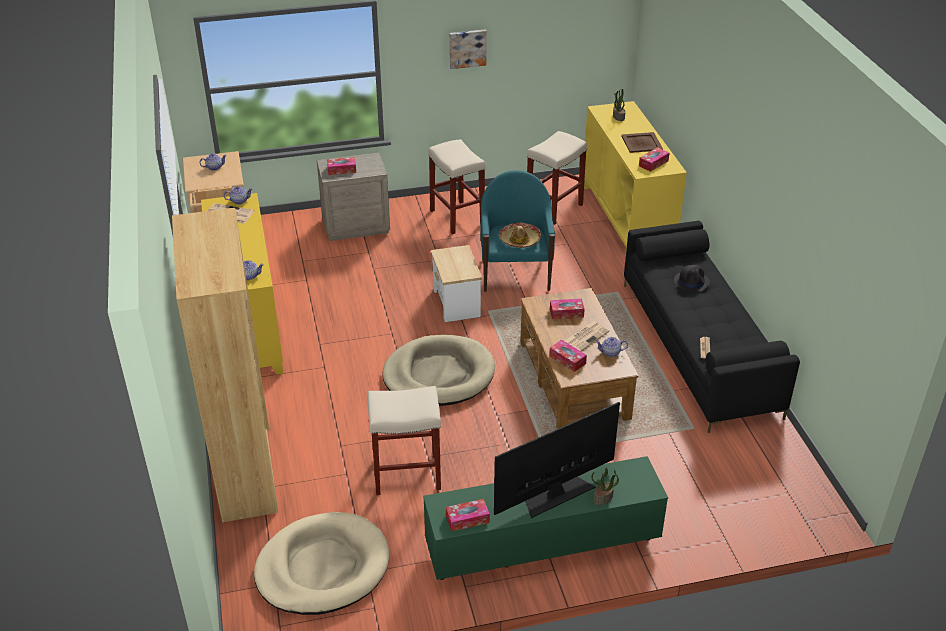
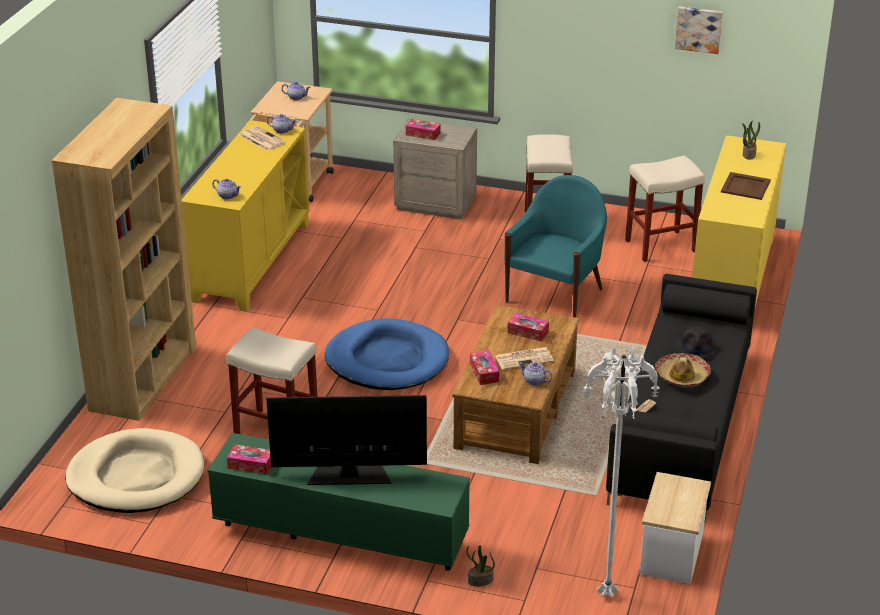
camera: 30 degrees right, 5 degrees down
(439, 375) = (387, 360): beige dog bed -> blue dog bed
(455, 303) = (466, 303): side table -> side table (670, 554)
(467, 48) = (595, 34): picture -> picture (699, 29)
(519, 240) = (553, 253): hat -> hat (682, 376)
(603, 498) = (389, 494): potted plant -> potted plant (480, 581)
(653, 163) = (735, 209): tissue box -> none
(775, 508) = (605, 595): none -> white floor lamp

